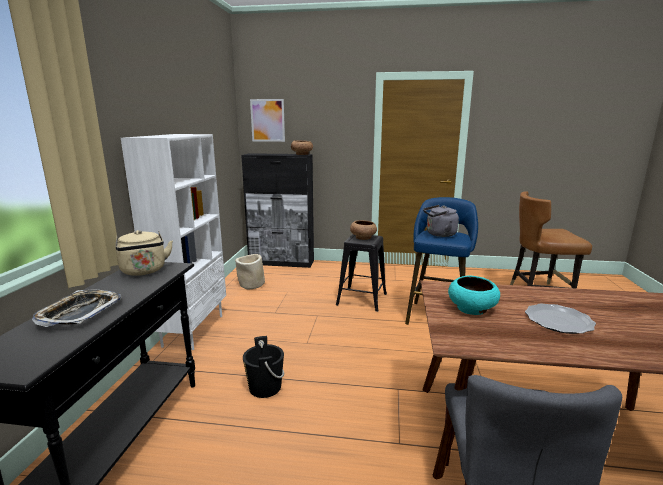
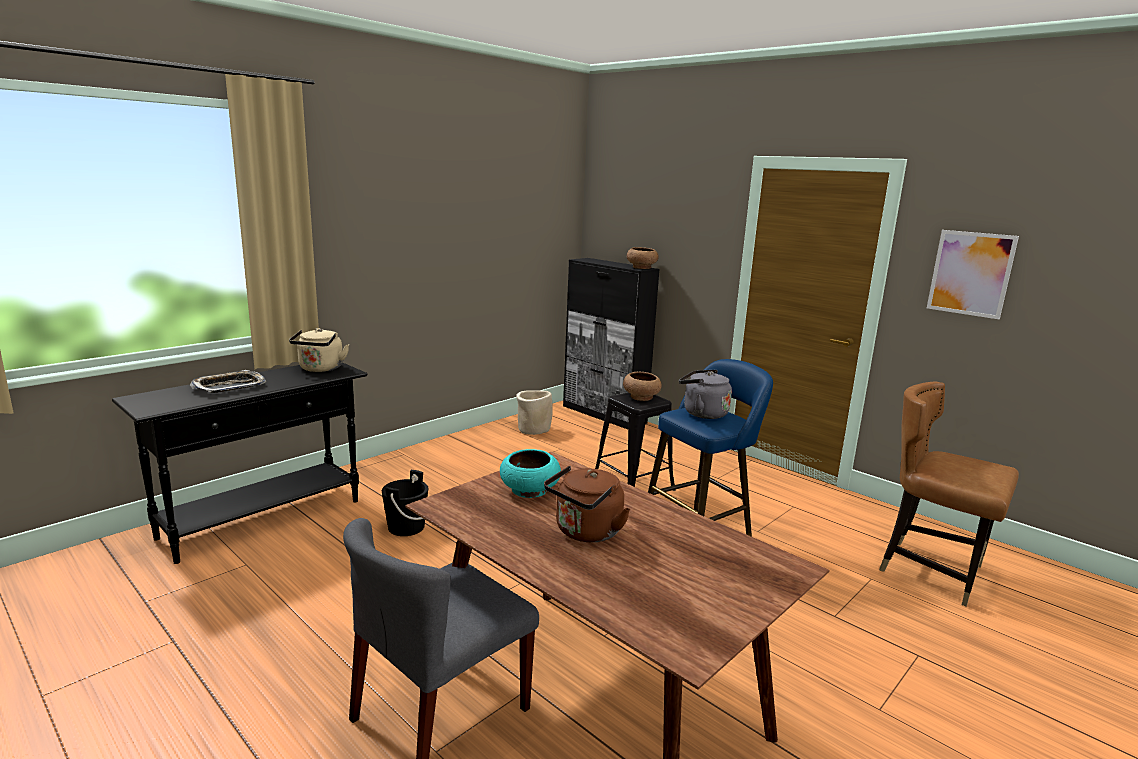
camera: 35 degrees right, 0 degrees up
(193, 330) = (417, 455): white bookcase -> none
(267, 120) = (614, 216): picture -> picture (970, 273)
(558, 321) = (586, 532): plate -> brown kettle

